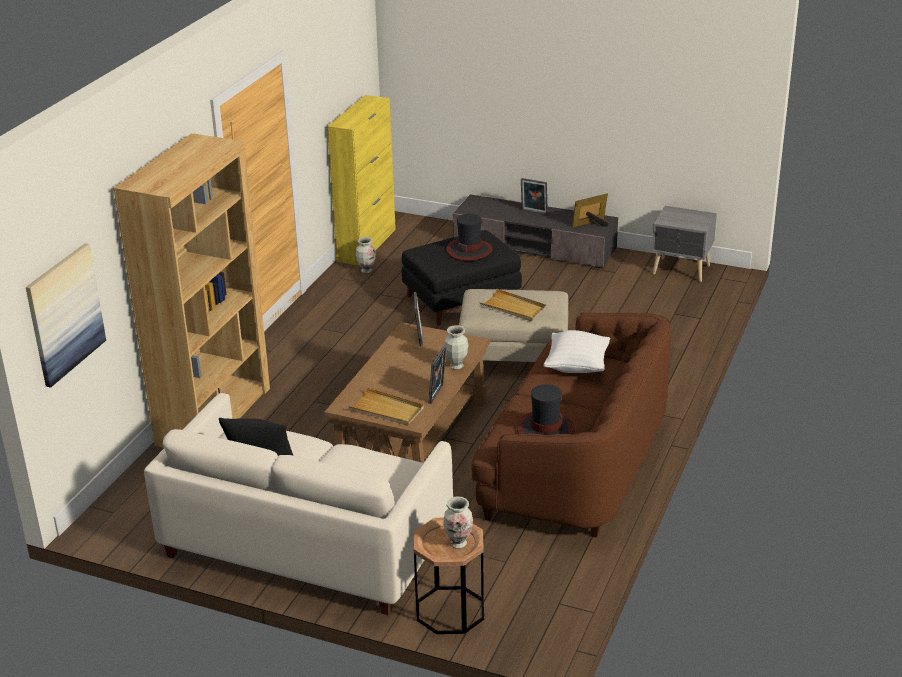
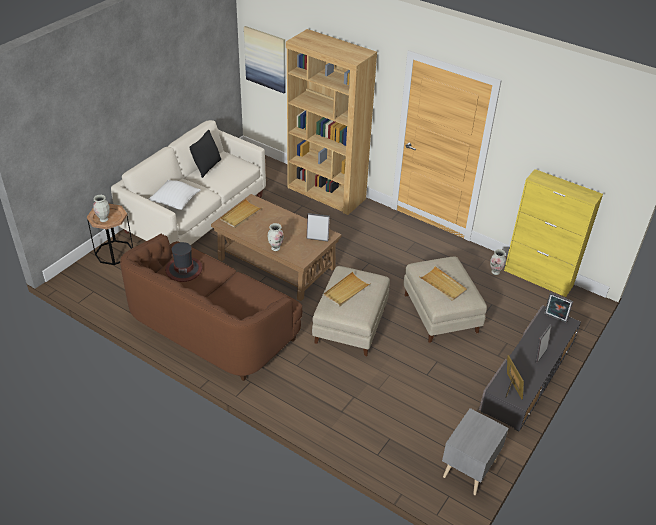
camera: 100 degrees right, 10 degrees up
(437, 394) = (247, 236): picture frame -> picture frame (554, 319)
(461, 300) = (439, 313): black ottoman -> beige ottoman
(469, 250) = (443, 285): hat -> beige tray
(576, 366) = (249, 300): white pillow -> white pillow (175, 203)

